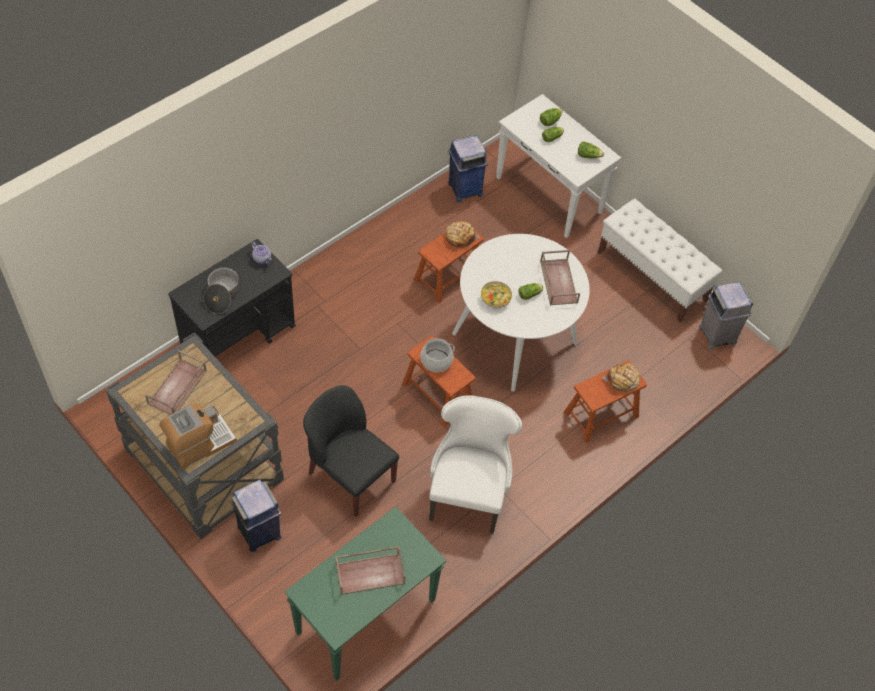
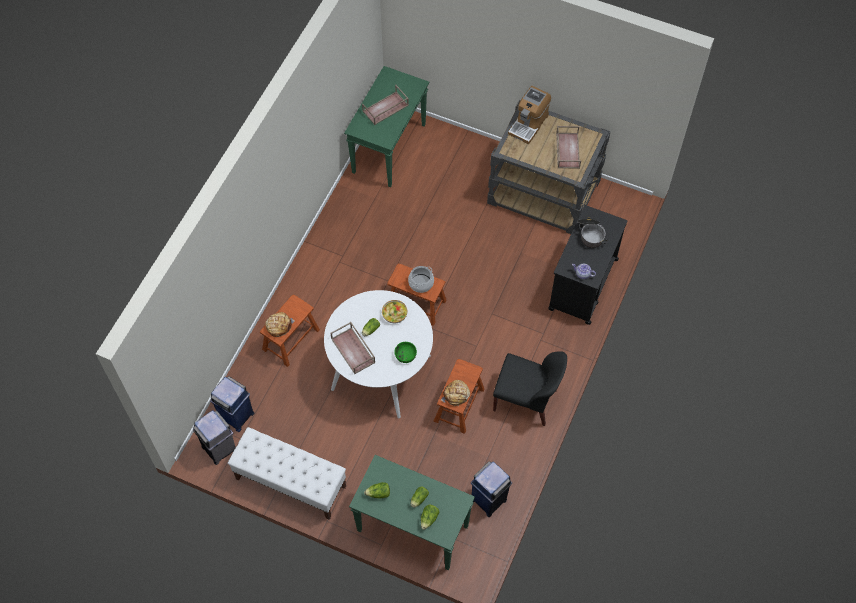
camera: 160 degrees right, 5 degrees up
(259, 533) = (481, 167): blue trash can -> blue trash can (236, 415)
(350, 476) = (445, 223): black chair -> black chair (526, 400)
(468, 493) = (361, 244): white chair -> none
(504, 255) = (405, 355): none -> green bowl
(549, 196) = (411, 528): white console table -> green console table

